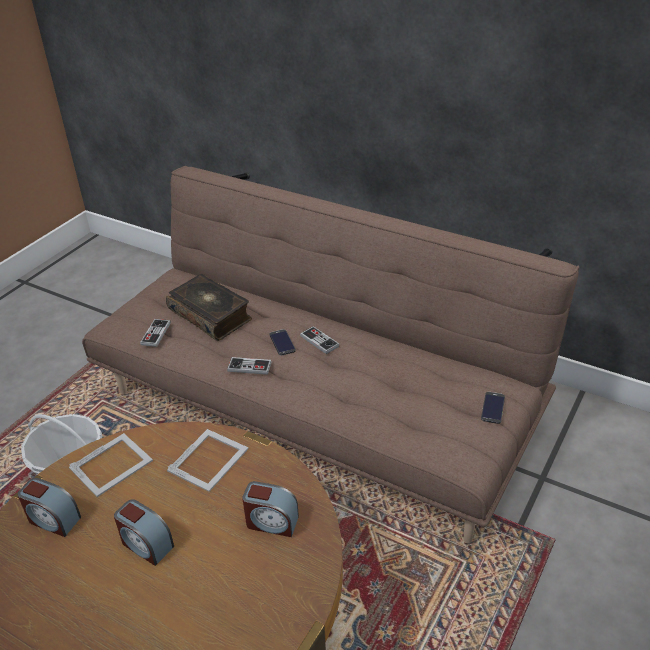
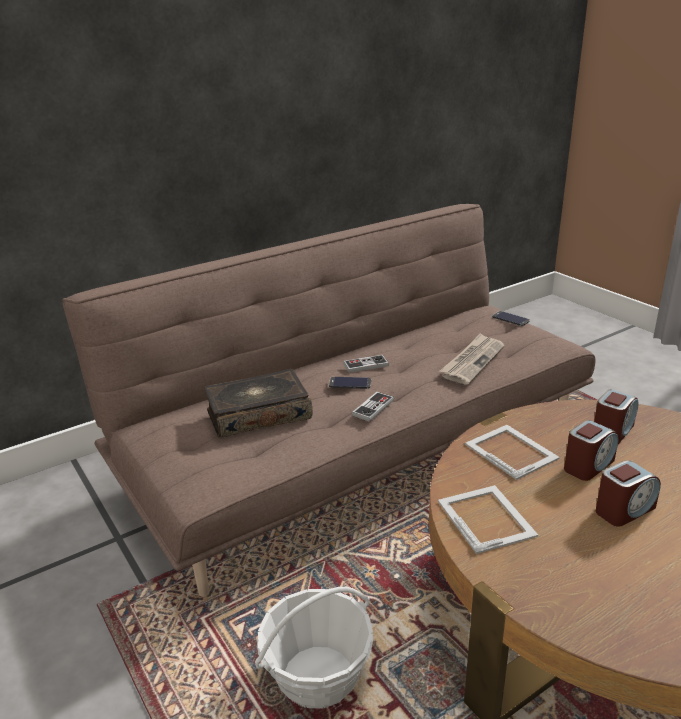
camera: 65 degrees left, 10 degrees down
(53, 520) = (565, 578): alarm clock -> alarm clock (588, 465)
(156, 334) = (253, 457): game controller -> none
(370, 403) = (472, 361): none -> newspaper

